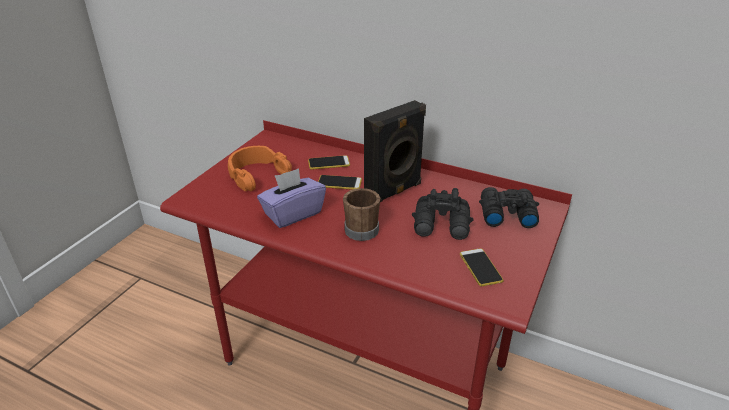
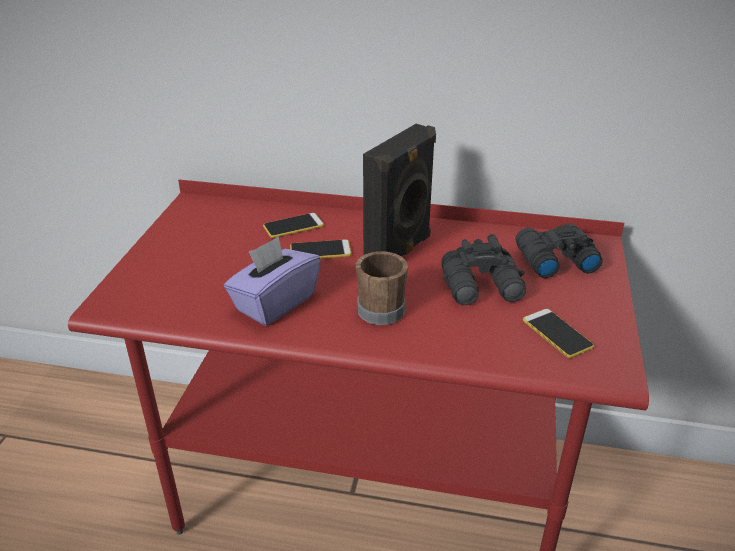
camera: 15 degrees left, 0 degrees up
(257, 175) = (198, 256): orange headphones -> none

